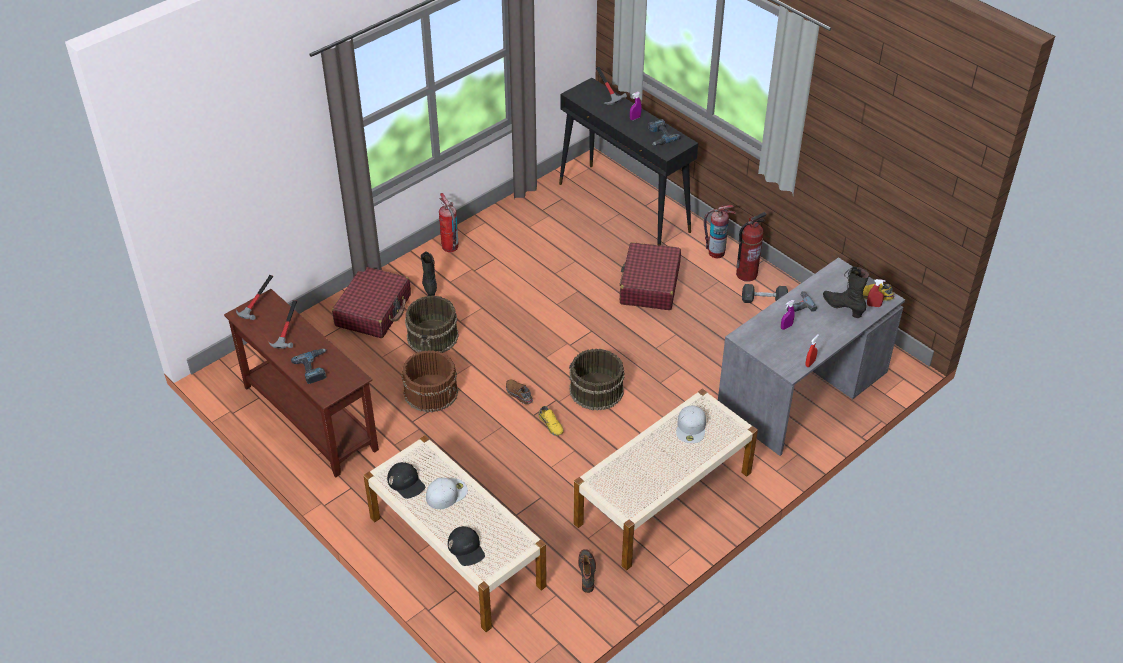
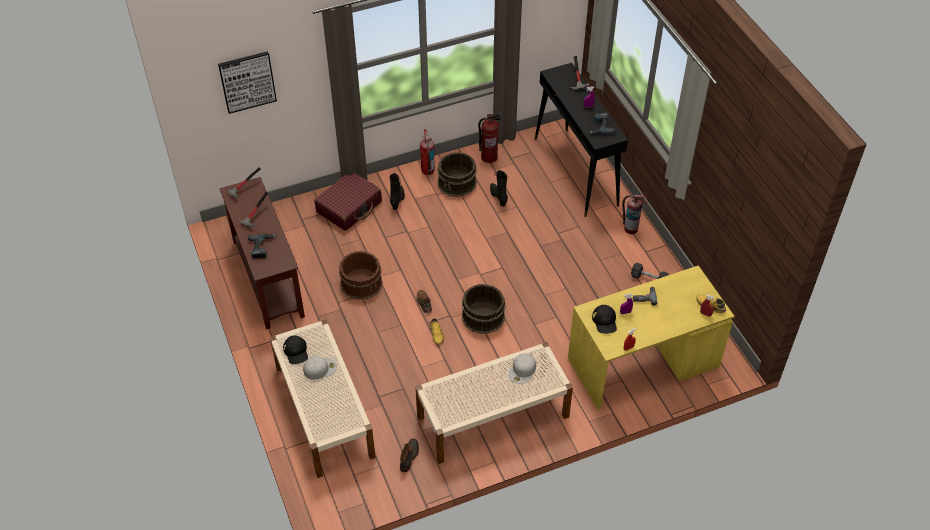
camera: 20 degrees right, 5 degrees up
(235, 165) = (247, 81): none -> picture
(433, 336) = (383, 239): brown bucket -> brown bucket (457, 183)
(466, 548) = (314, 414): black cap -> black cap (604, 321)
(649, 285) = (564, 242): red suitcase -> none
(746, 274) = (646, 254): fire extinguisher -> fire extinguisher (489, 157)
(803, 391) = (642, 363): grey desk -> yellow desk
(843, 307) = (679, 309): black boot -> black boot (498, 197)

